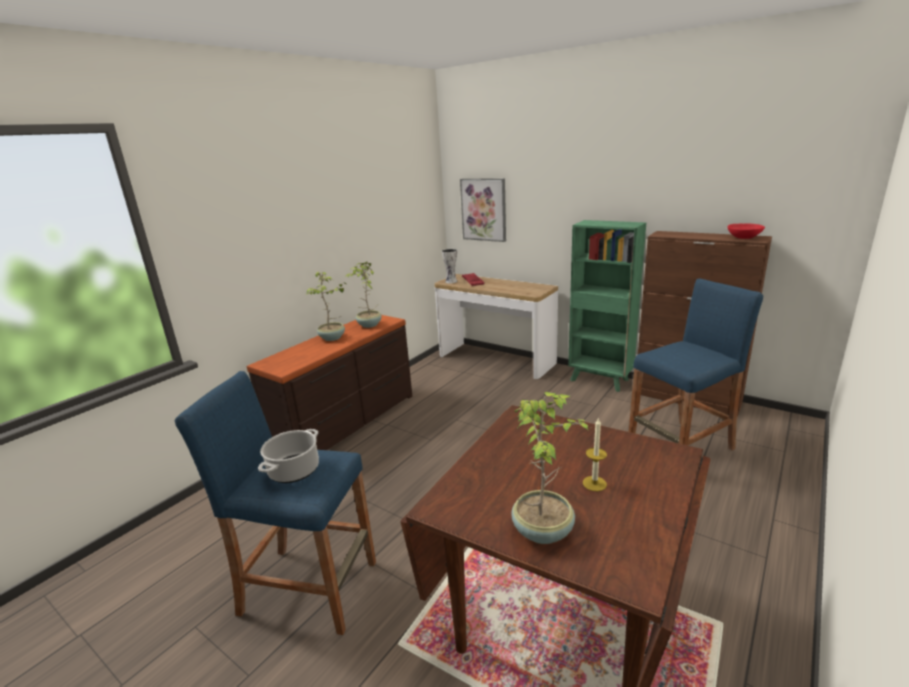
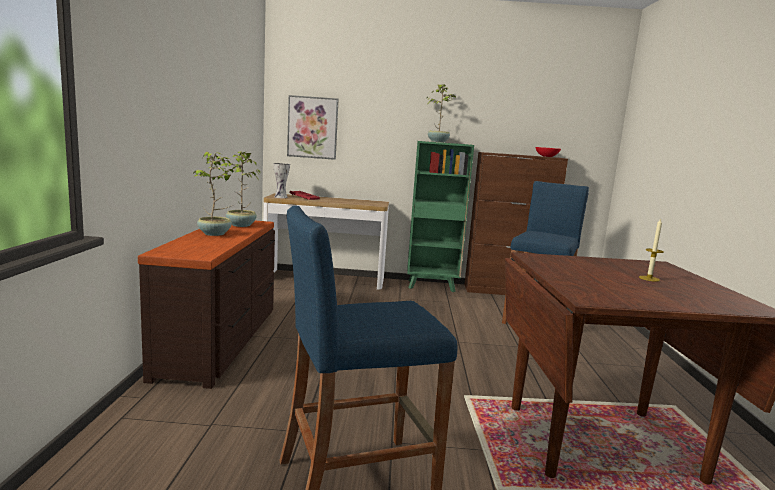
camera: 35 degrees left, 10 degrees down
(294, 470) = (382, 313): cooking pot -> none
(544, 530) = (672, 299): potted plant -> potted plant (438, 142)

